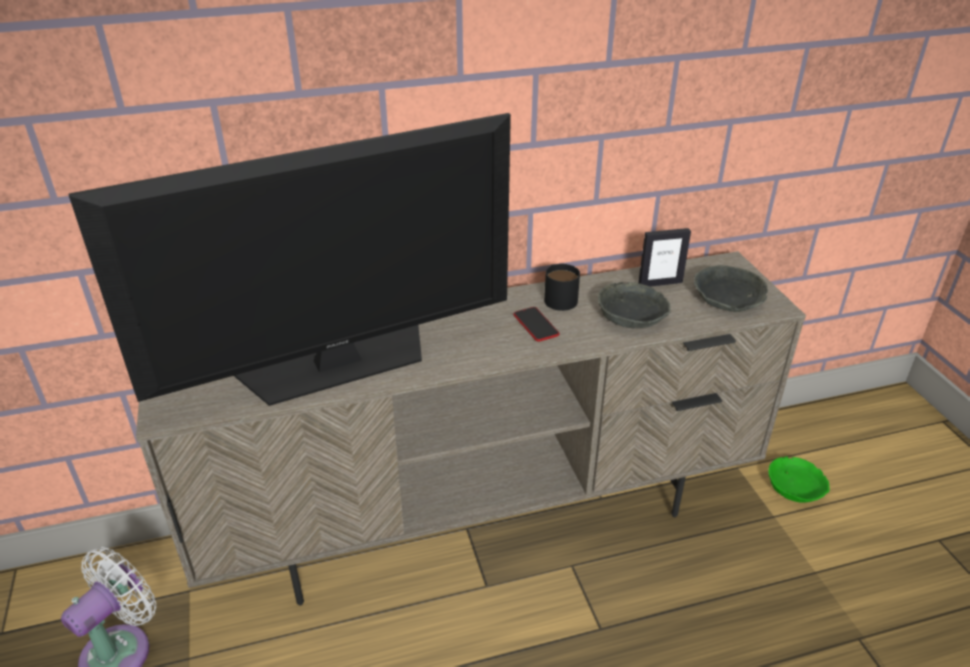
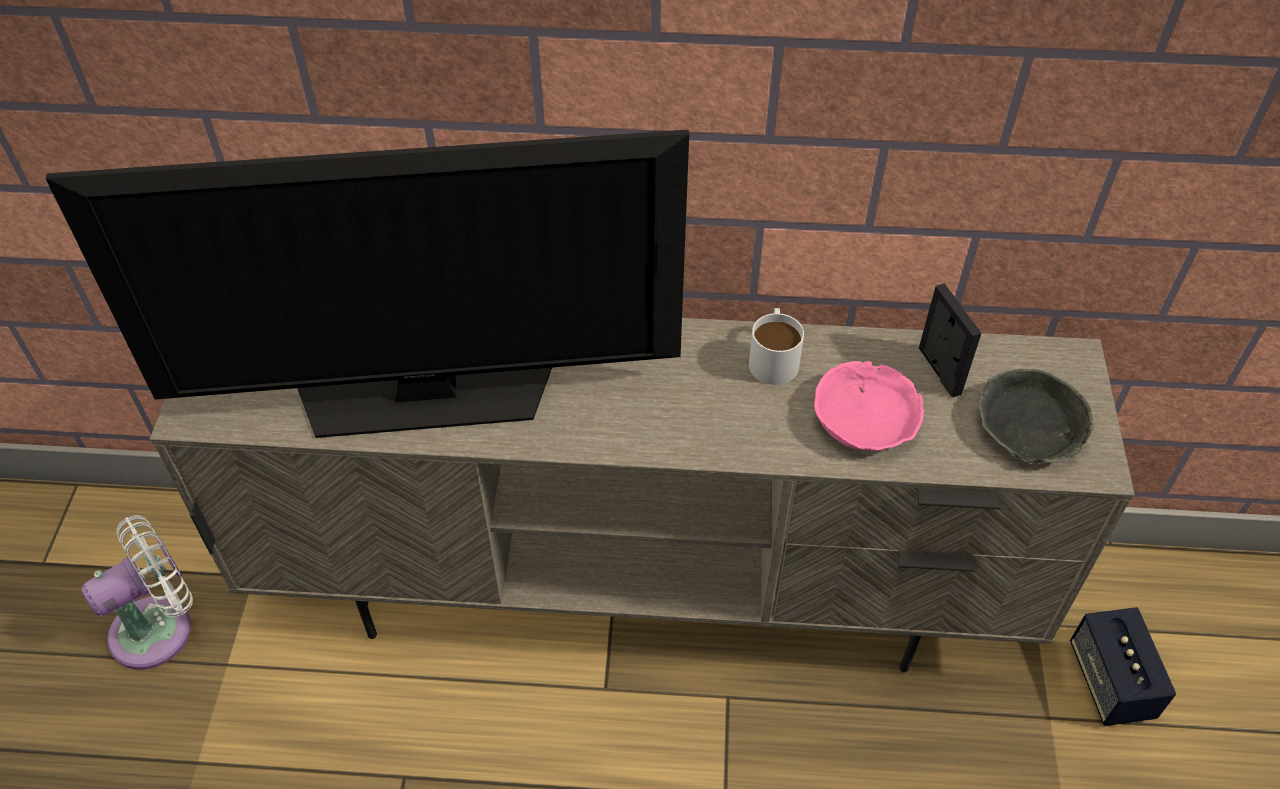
camera: 20 degrees right, 15 degrees up
(536, 325) = (716, 400): phone -> none
(558, 297) = (774, 357): black mug -> white mug
(633, 313) = (867, 418): grey bowl -> pink bowl
(660, 283) = (939, 371): picture frame -> picture frame turned 120 degrees counterclockwise
(796, 486) = (1110, 681): green bowl -> speaker

